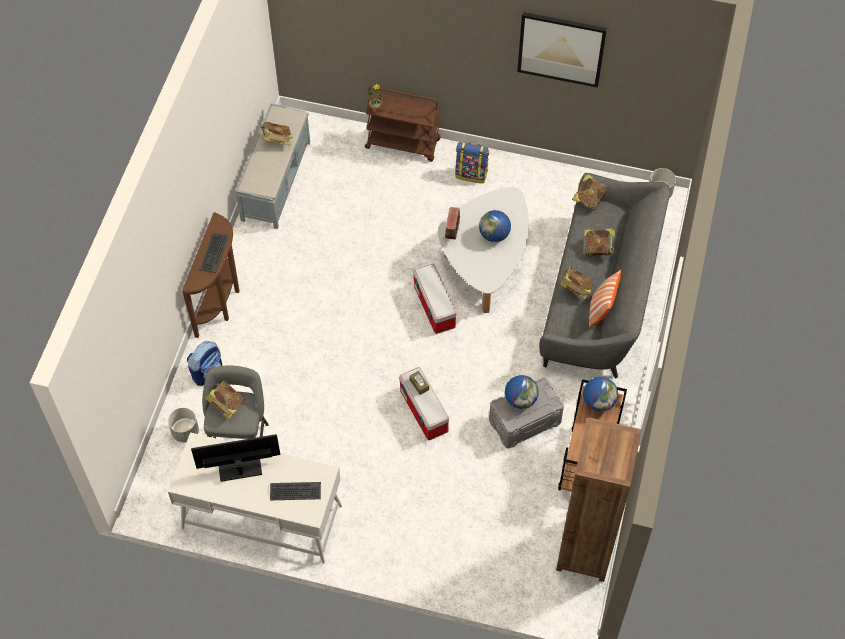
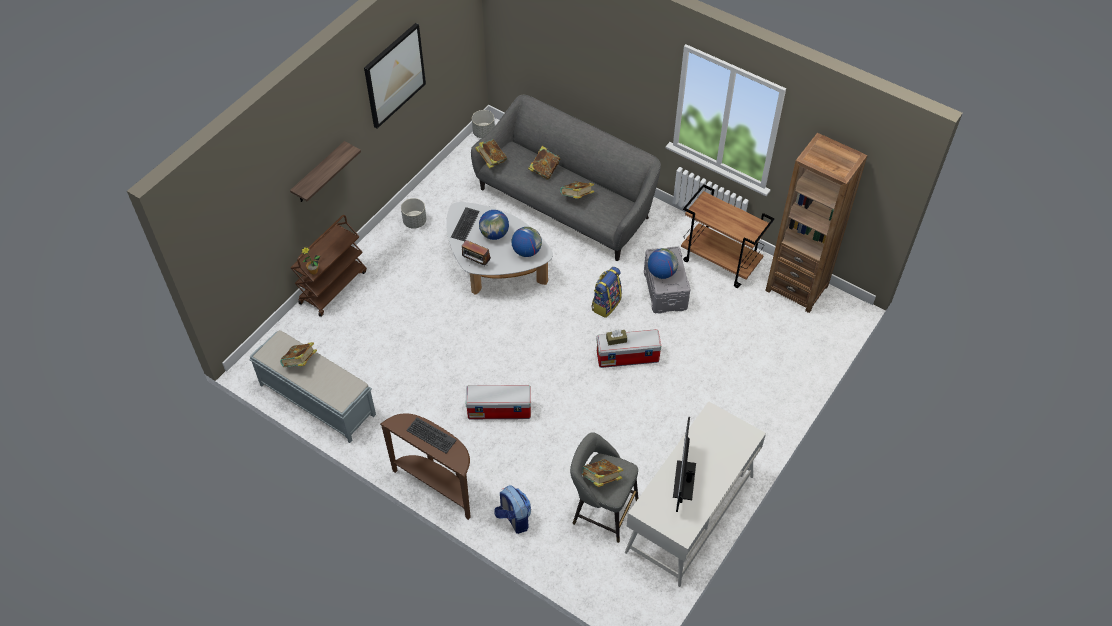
camera: 70 degrees left, 5 degrees down
(185, 432) = (574, 556): grey planter -> grey planter (415, 221)
(295, 491) = (722, 441): keyboard -> keyboard (465, 224)
(435, 307) = (524, 317): storage box -> storage box (500, 410)
(436, 50) = (319, 173): none -> shelf
(471, 173) = (395, 247): backpack -> backpack (606, 304)
(598, 402) = (705, 208): globe -> globe (526, 251)
(601, 310) = (604, 188): pillow -> none

